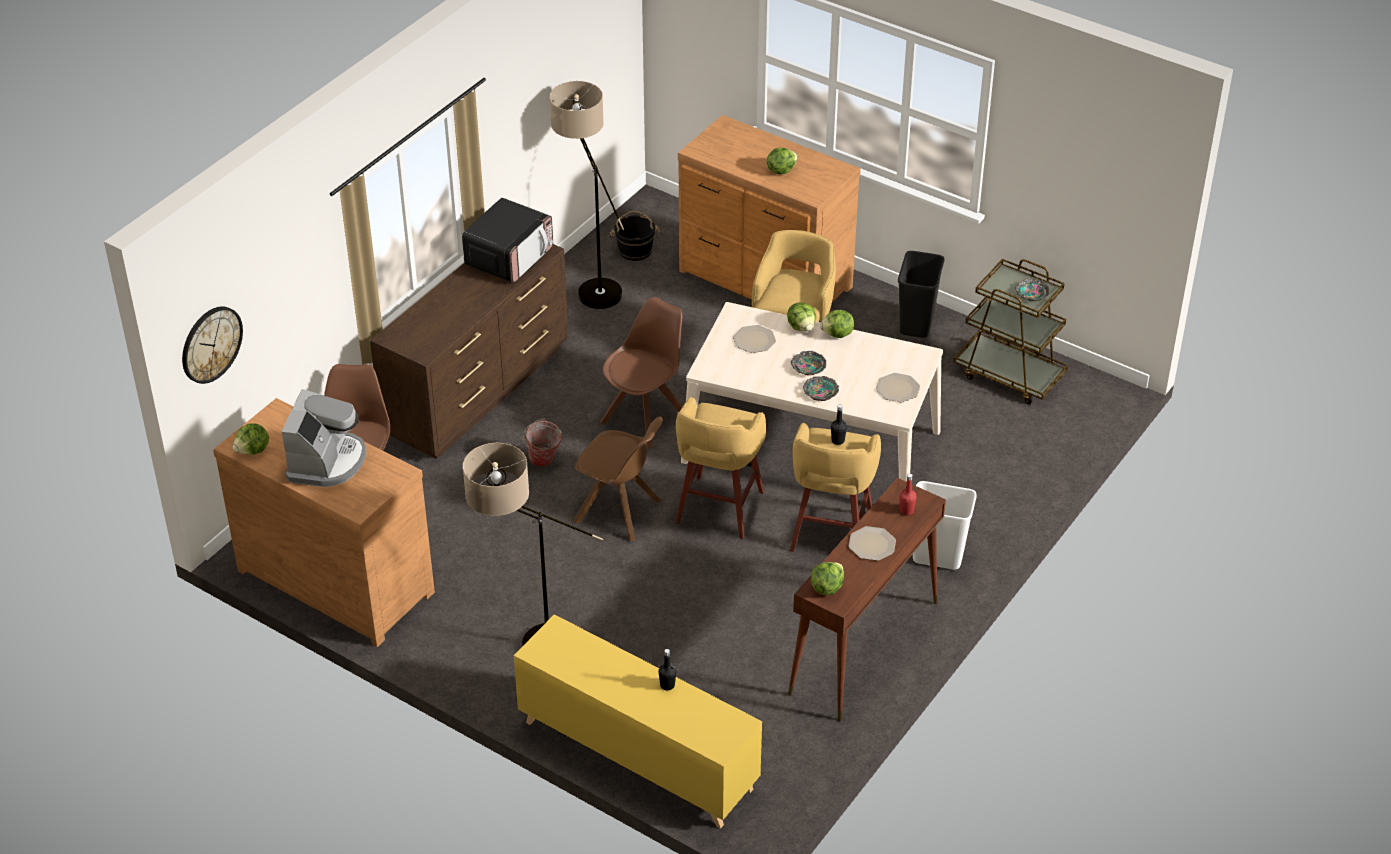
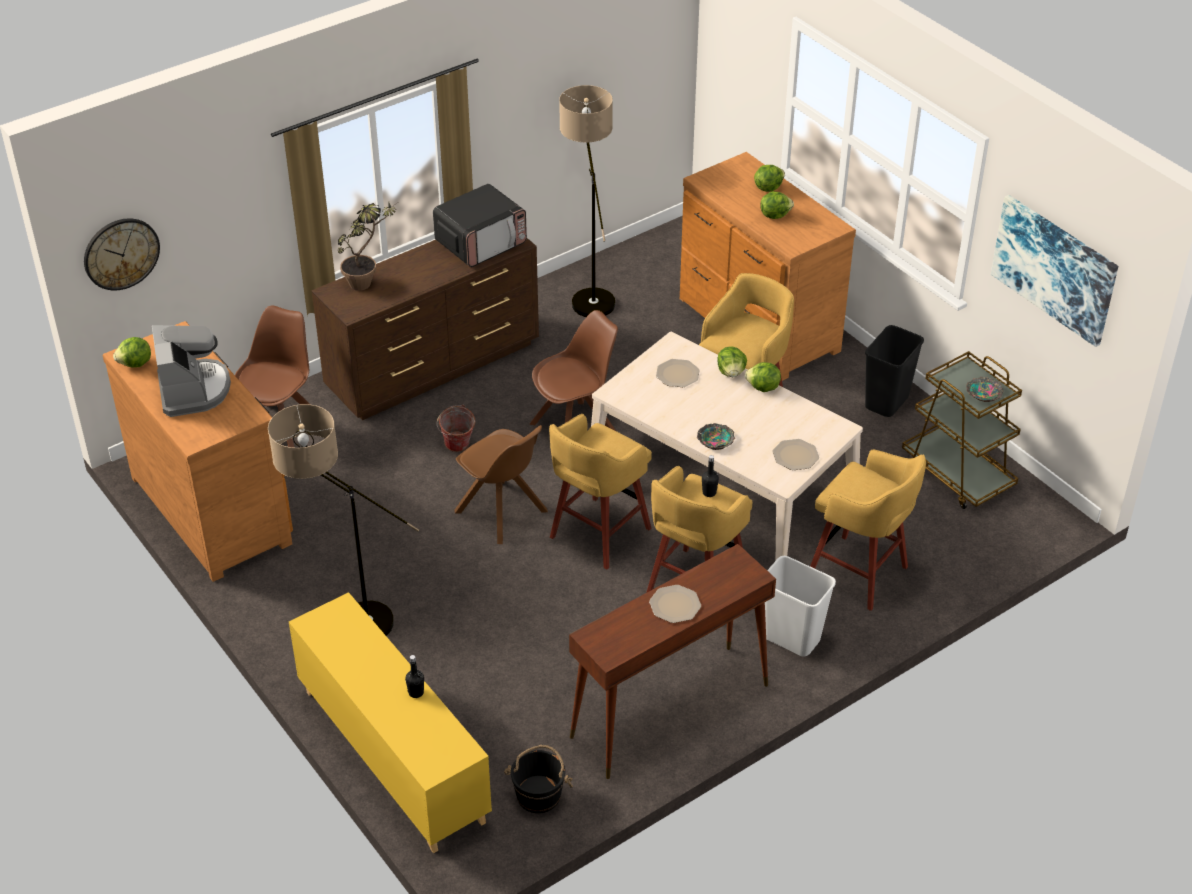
camera: 20 degrees right, 0 degrees up
(327, 462) = (193, 390): coffee machine -> coffee machine turned 45 degrees counterclockwise
(421, 320) = (368, 282): none -> potted plant
(635, 250) = (648, 270): black bucket -> black bucket (539, 794)
(808, 367) = (716, 413): bowl -> none
(827, 587) = (605, 636): lettuce -> lettuce (768, 187)
(906, 511) = (729, 580): red bottle -> none
(968, 485) = (860, 574): none -> yellow stool
(1078, 167) = (1054, 269): none -> picture

